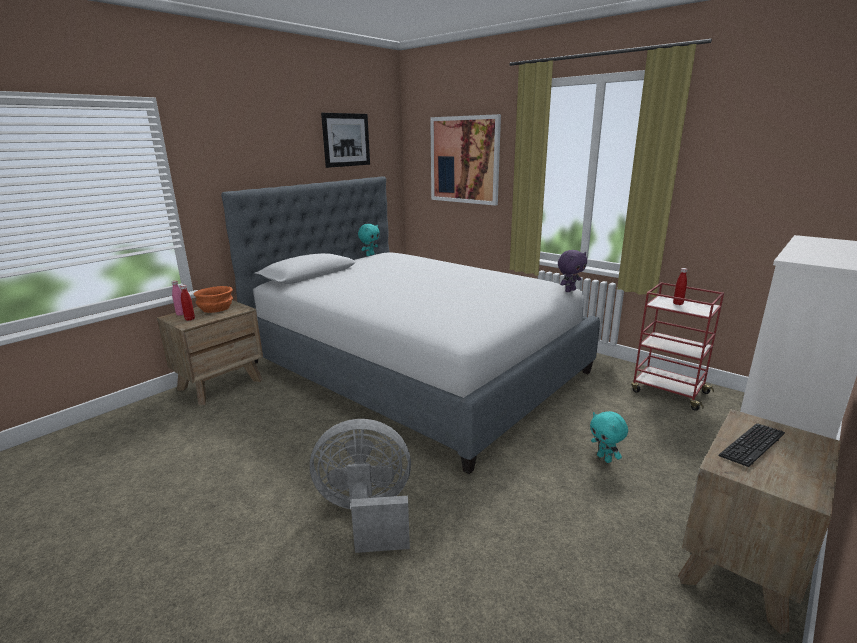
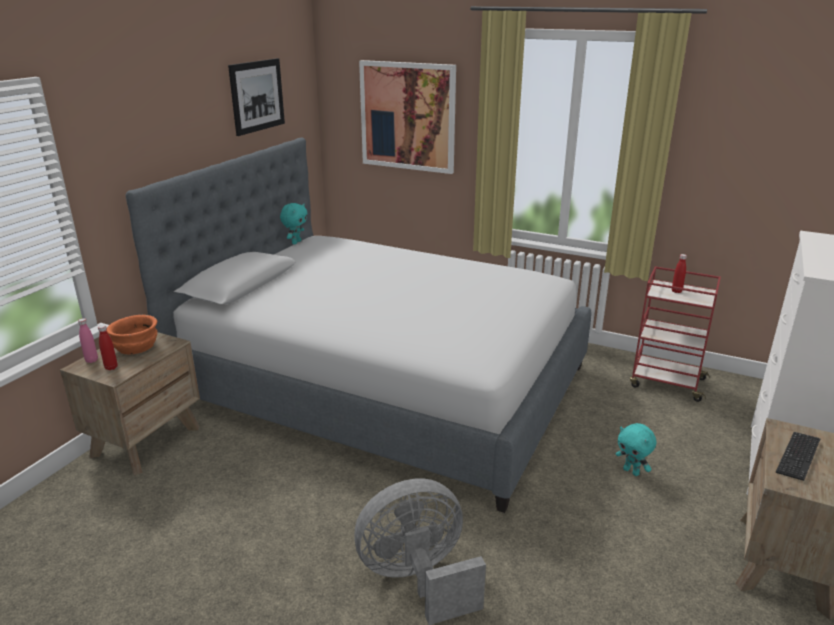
camera: 15 degrees left, 5 degrees up
(569, 290) = (563, 283): purple plush toy -> none

